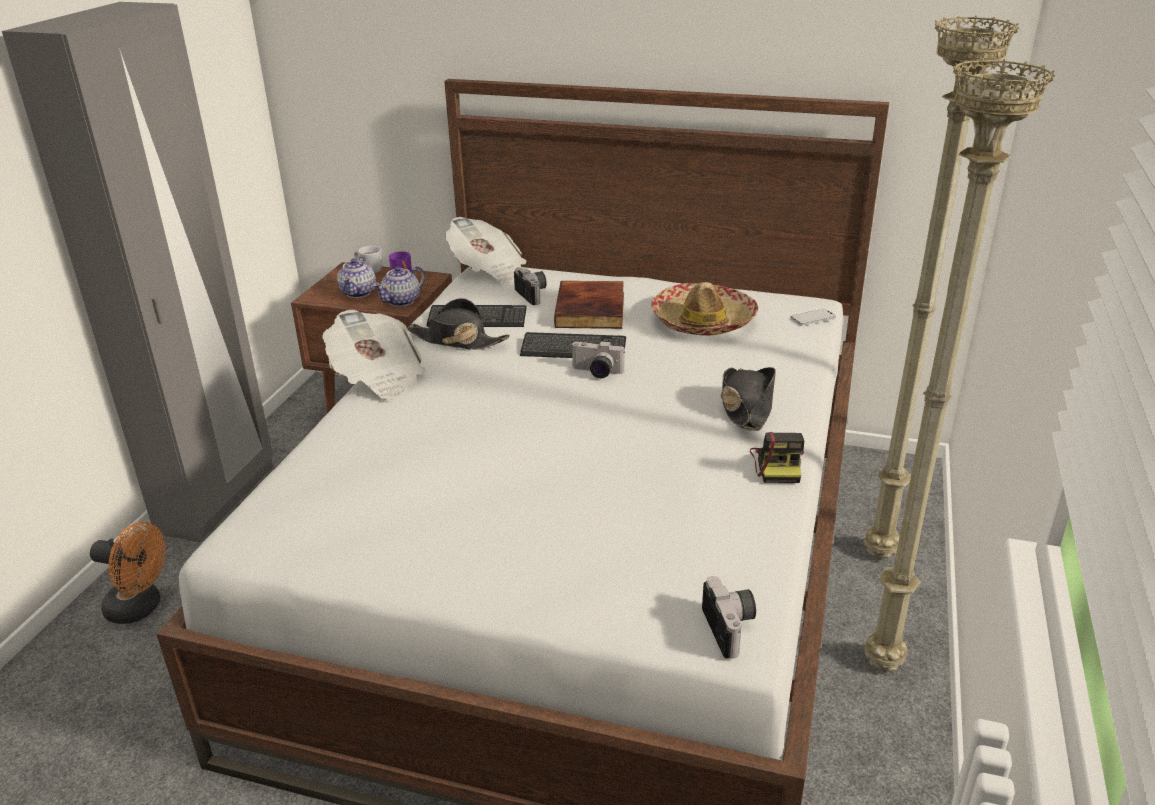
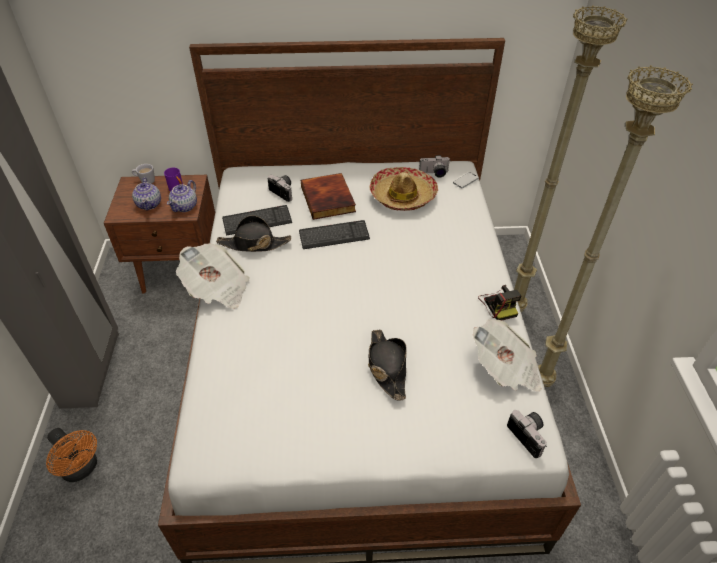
camera: 20 degrees left, 15 degrees up
(141, 608) = (82, 469): orange fan -> orange fan turned 45 degrees clockwise
(487, 269) = (240, 174): newspaper -> newspaper (505, 369)
(596, 372) = (358, 254): camera -> camera (434, 174)
(746, 406) = (460, 262): black hat -> black hat (387, 367)

